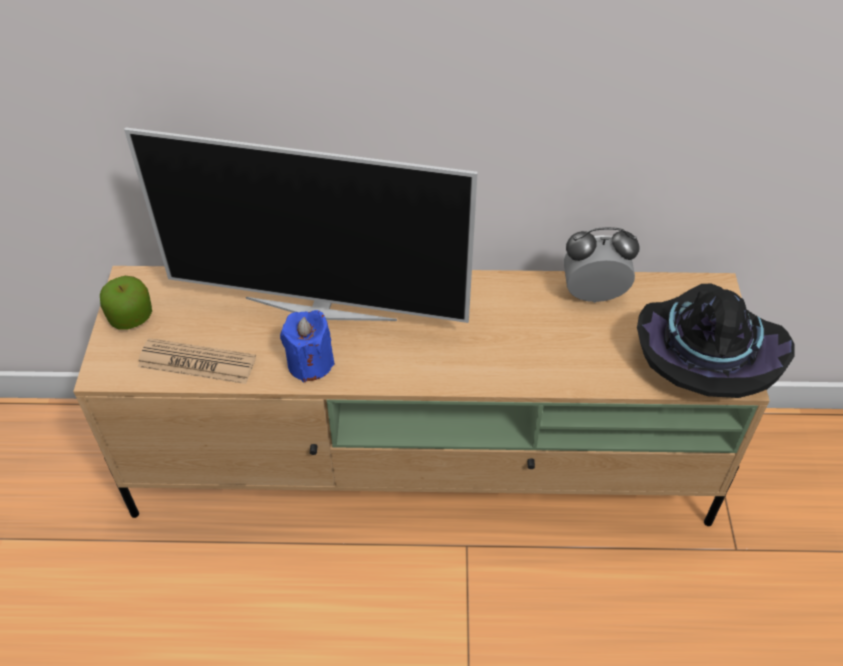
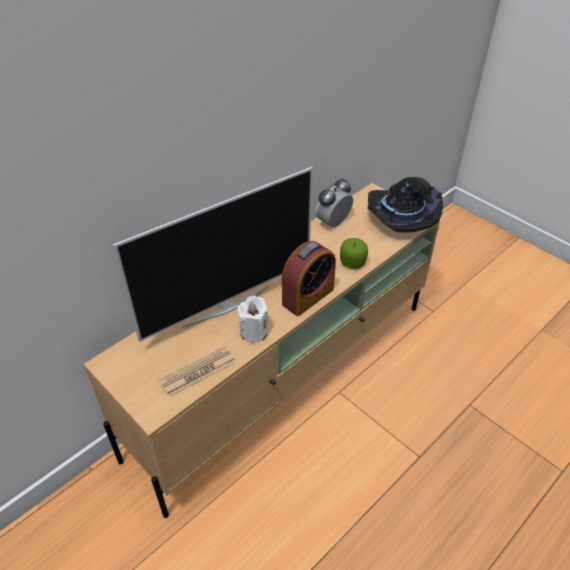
camera: 45 degrees left, 5 degrees down
(131, 317) = (131, 378): apple -> apple (352, 262)
(310, 363) = (254, 331): blue candle -> white candle
(427, 369) = (308, 297): none -> alarm clock

